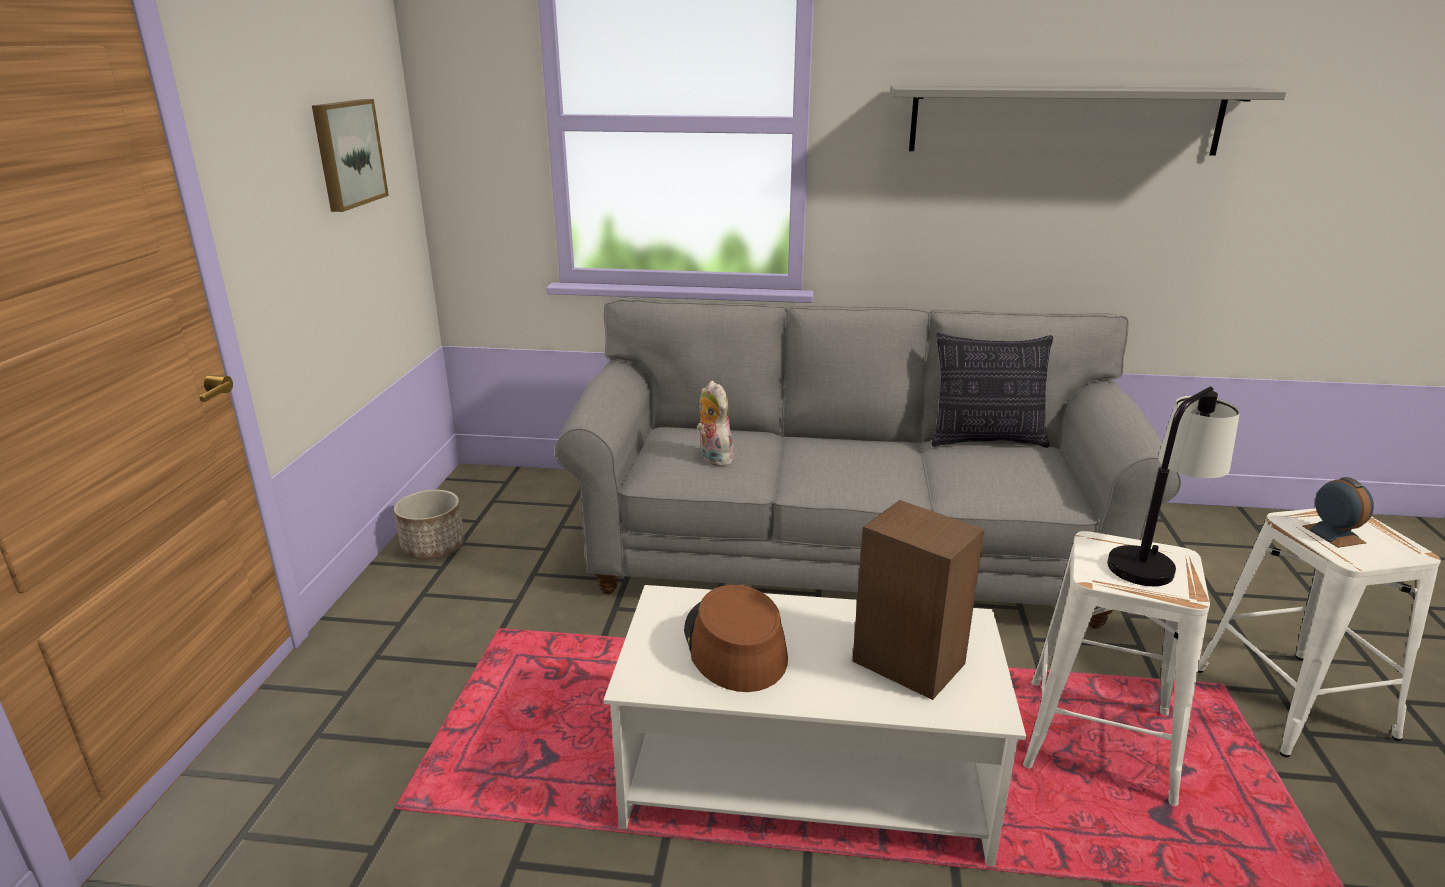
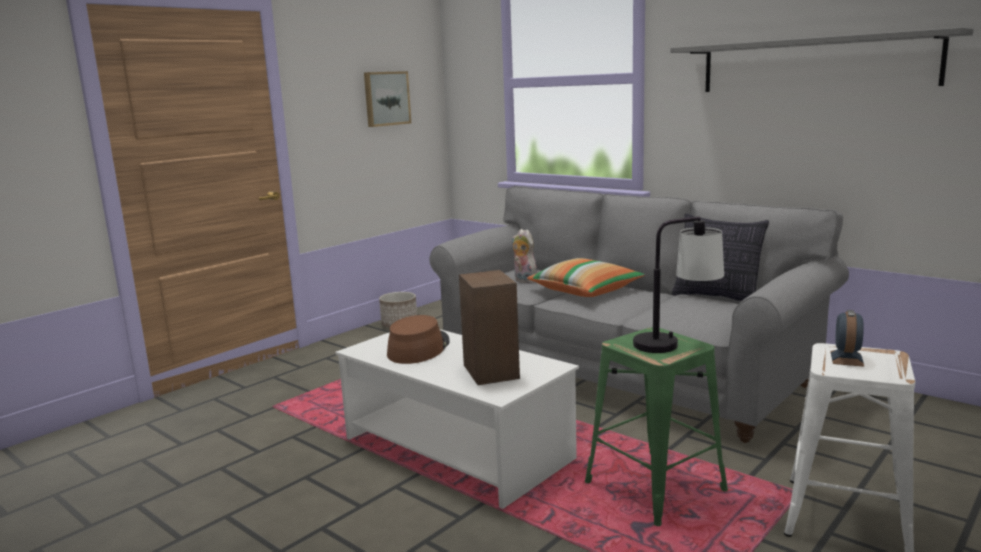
camera: 35 degrees right, 10 degrees down
(713, 458) = (524, 280): plush toy -> plush toy turned 45 degrees counterclockwise
(815, 460) = (585, 291): none -> pillow
(1098, 738) = (656, 486): white stool -> green stool

